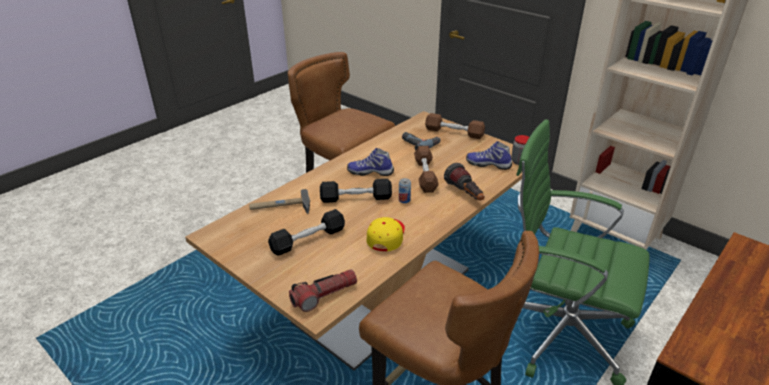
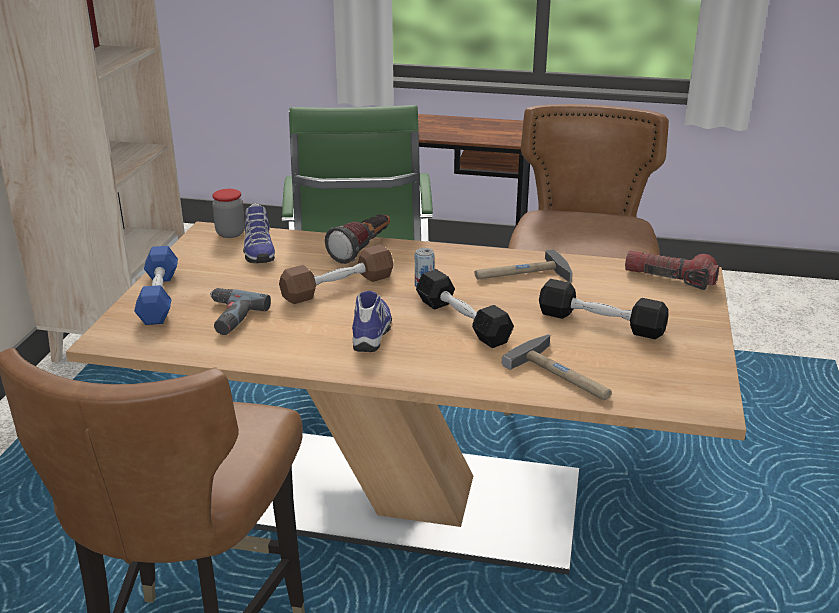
camera: 120 degrees left, 5 degrees down
(370, 172) = (373, 333): shoe -> shoe turned 150 degrees counterclockwise
(386, 236) = (521, 275): yellow cap -> hammer
(454, 132) = (159, 297): brown dumbbell -> blue dumbbell

